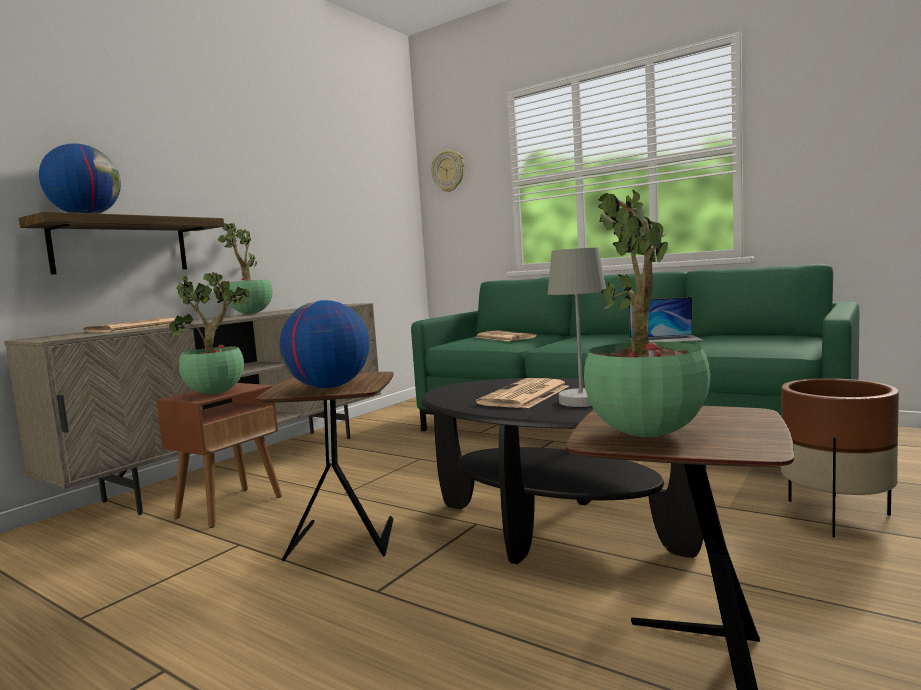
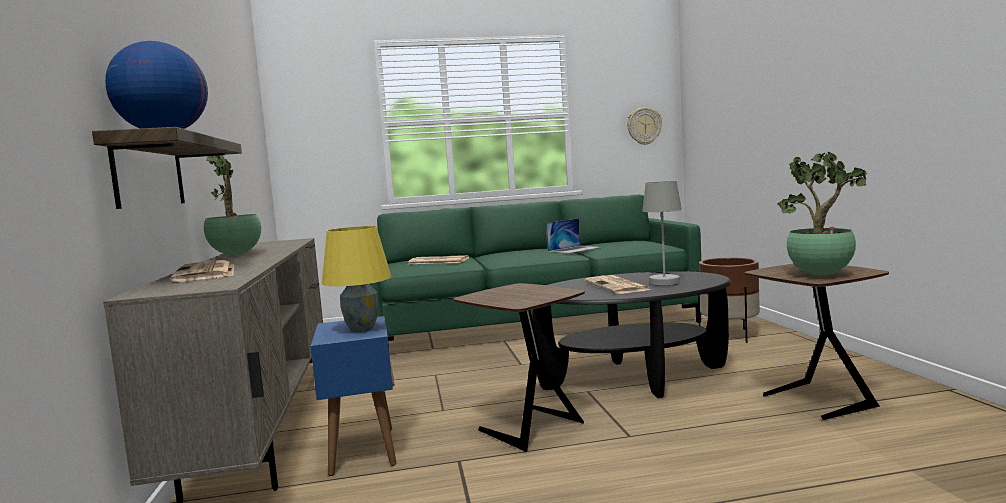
camera: 45 degrees left, 0 degrees up
(217, 393) = (361, 329): potted plant -> yellow table lamp
(230, 506) = (362, 450): brown side table -> blue side table
(328, 387) = (536, 295): globe -> none
(448, 171) = (305, 105): wall clock -> wall clock (644, 126)

